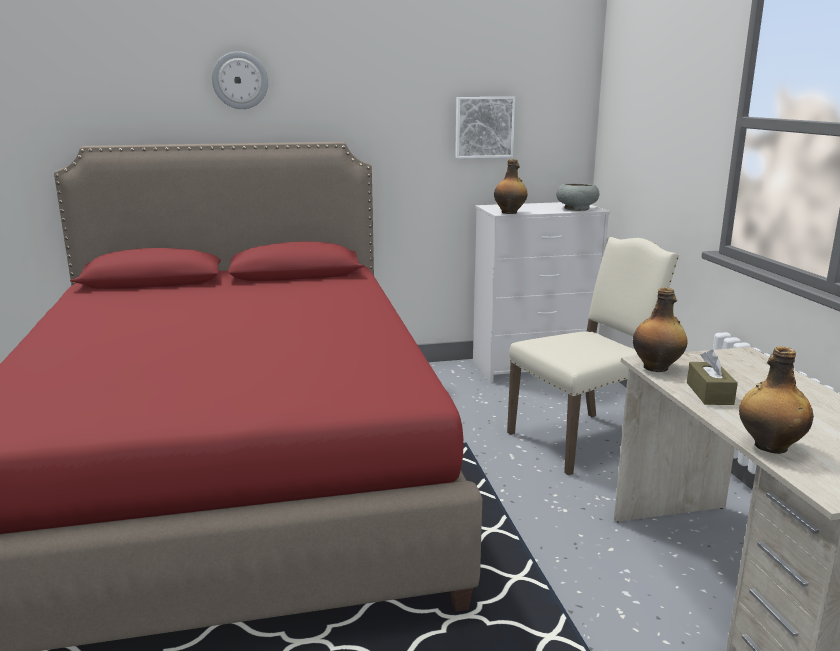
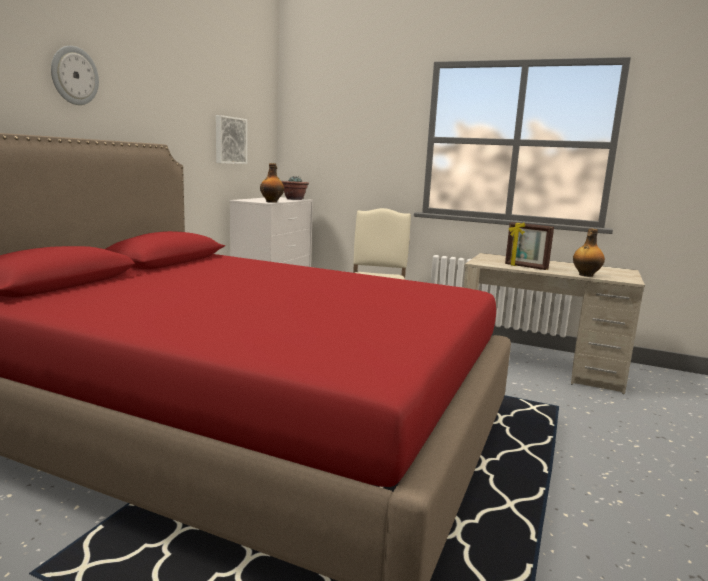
camera: 55 degrees left, 5 degrees down
(576, 209) = (294, 199): grey bowl -> potted plant
(657, 368) = (486, 264): bottle -> none
(709, 393) = (525, 267): brown tissue box -> picture frame

